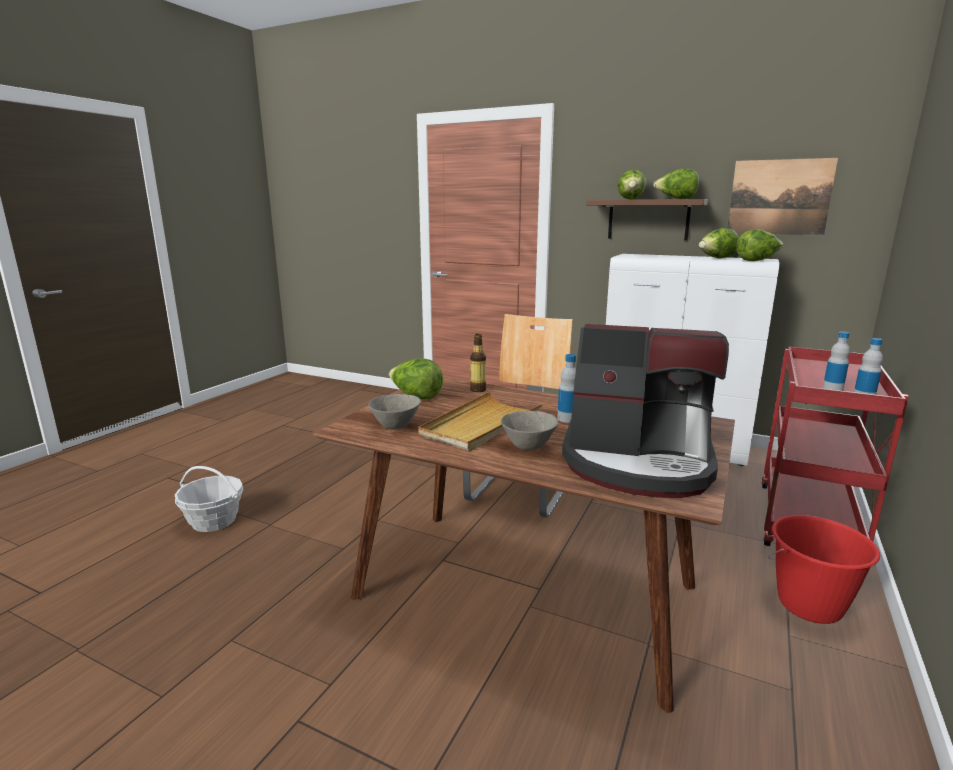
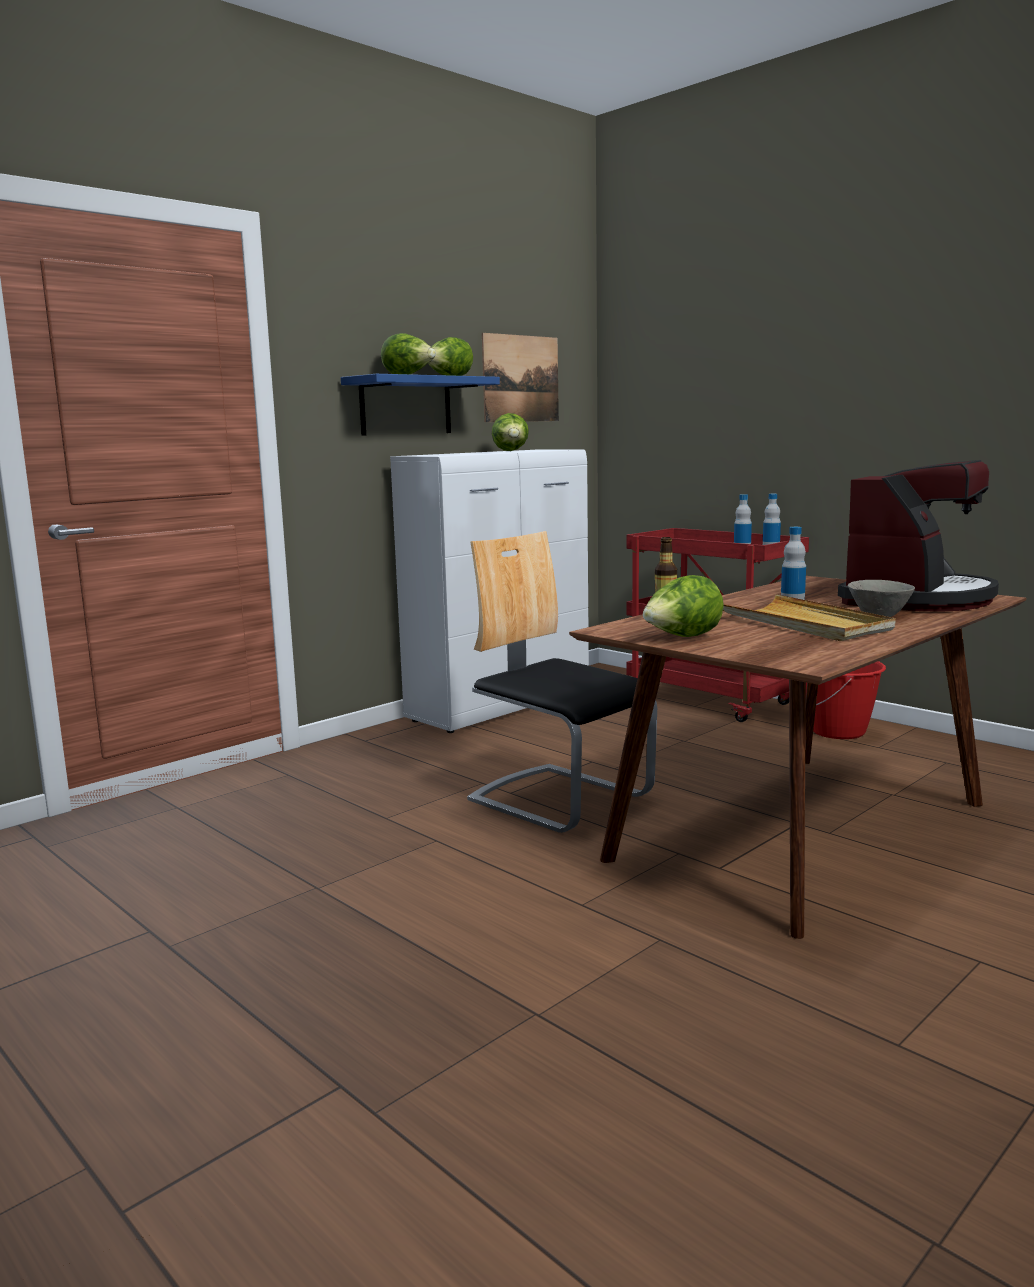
camera: 70 degrees left, 5 degrees down
(214, 521) = (476, 1092): basket -> none
(395, 427) = (807, 648): grey bowl -> none
(648, 219) = (406, 406): brown shelf -> blue shelf
(757, 261) = (552, 449): lettuce -> none

